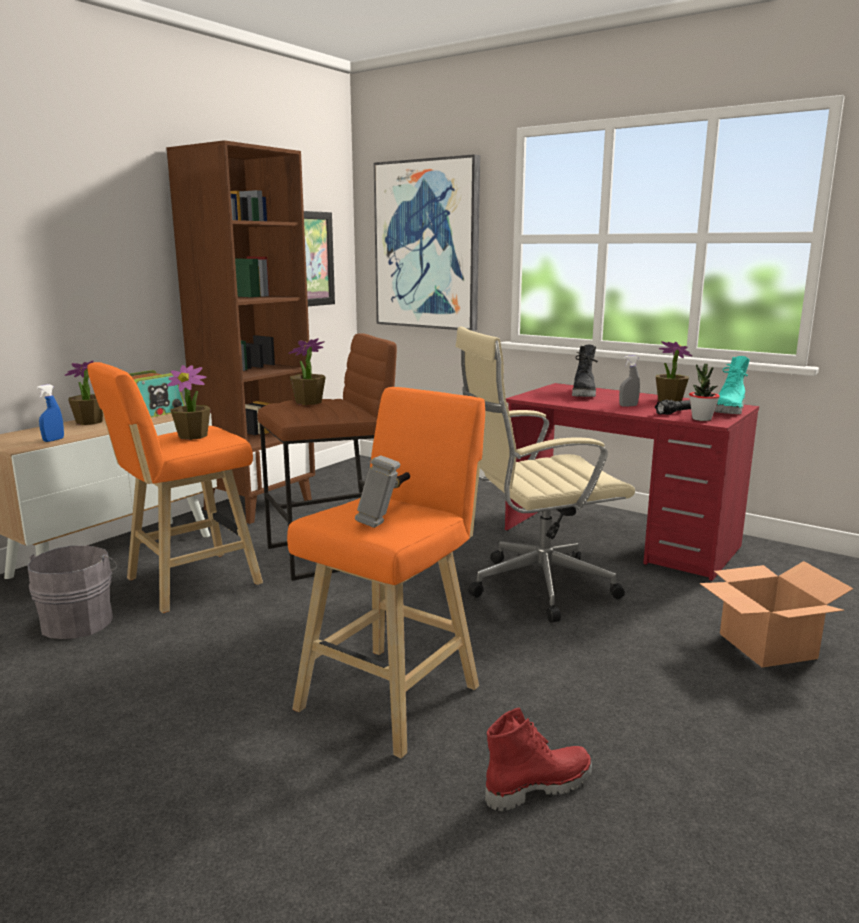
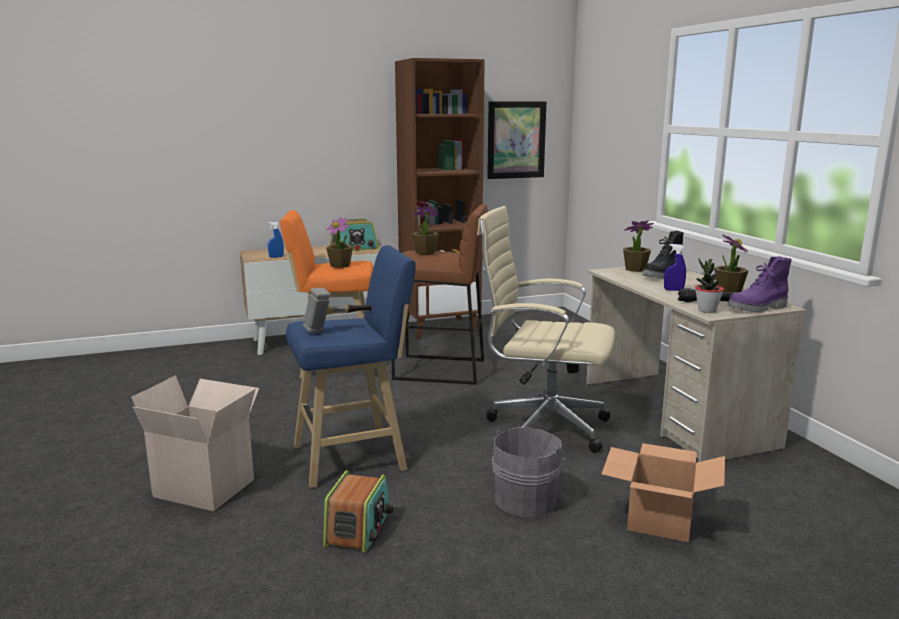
camera: 35 degrees right, 0 degrees up
(79, 621) = (258, 371): grey bucket -> grey bucket (527, 499)
(89, 422) = (313, 249): potted plant -> potted plant (635, 269)
(249, 823) = (207, 487): none -> cardboard box
(394, 694) = (355, 457): orange stool -> blue stool
(427, 245) = (612, 131): picture -> none
(537, 786) = (358, 529): red boot -> radio
(619, 539) = (675, 413): red desk -> beige desk
(628, 406) = (673, 290): grey spray bottle -> blue spray bottle
(730, 411) = (758, 308): turquoise boot -> purple boot

